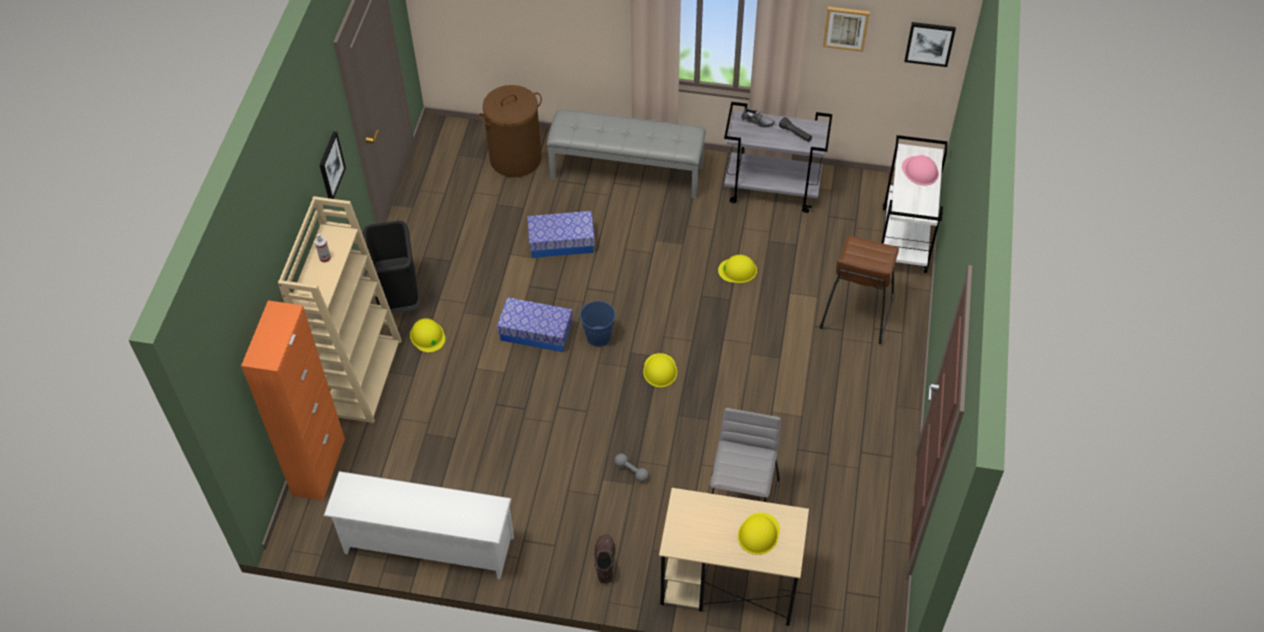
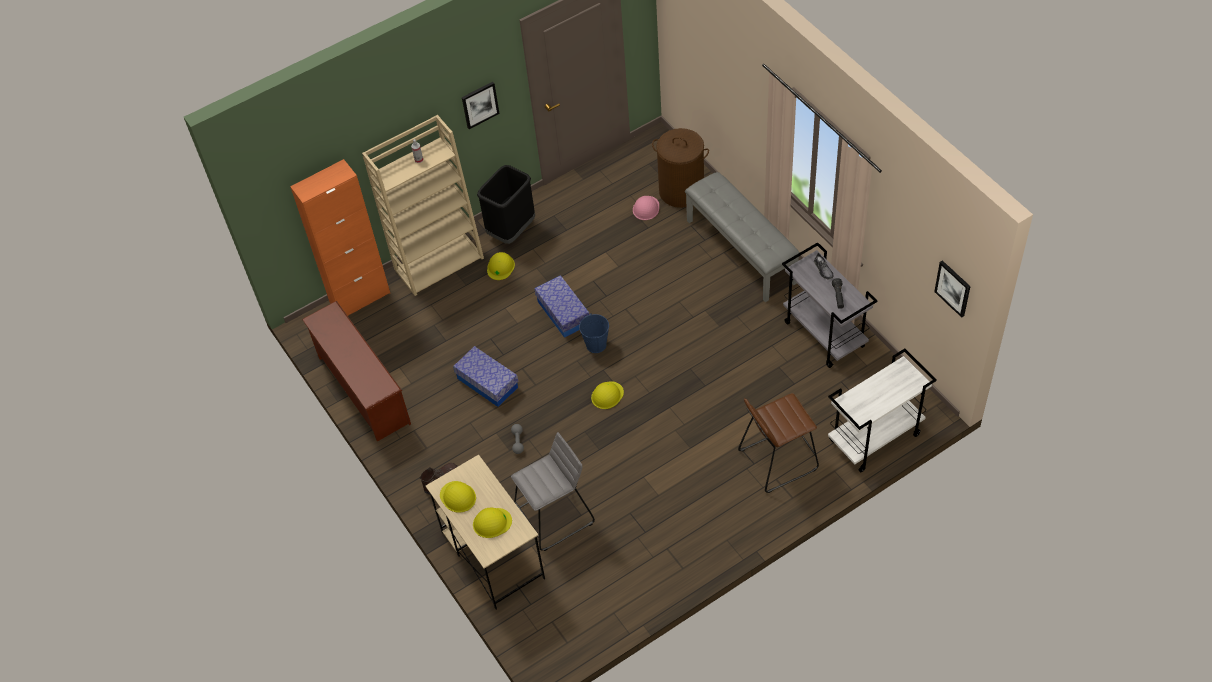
camera: 50 degrees right, 0 degrees up
(427, 546) = (362, 390): white shoe rack -> brown shoe rack
(561, 242) = (645, 267): storage box -> storage box (487, 383)
(738, 270) = (733, 370): yellow hard hat -> yellow hard hat (458, 497)
(846, 28) = (901, 234): picture -> none
(920, 171) = (894, 386): pink hard hat -> pink hard hat (646, 208)

